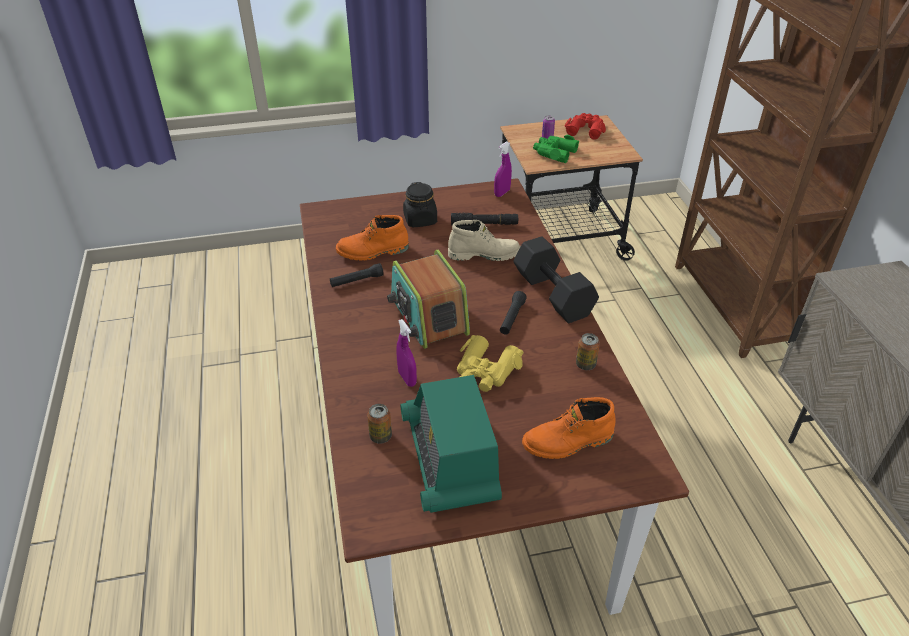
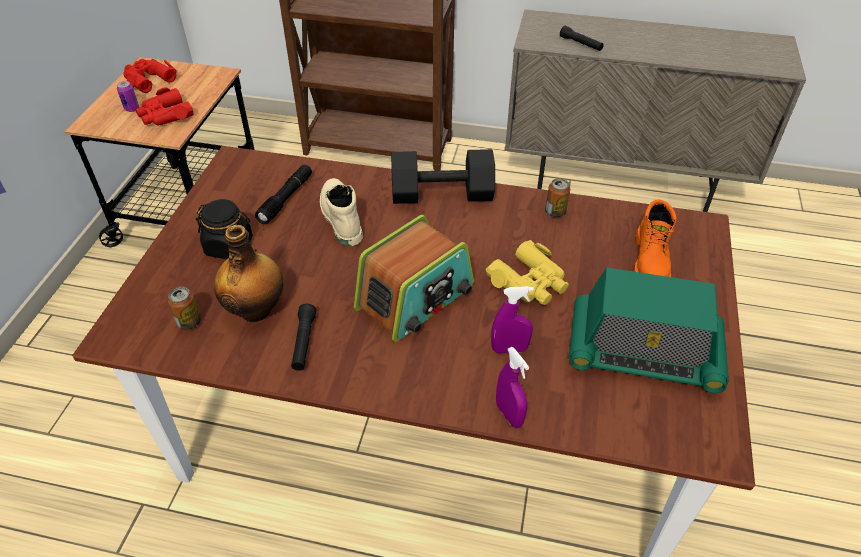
camera: 65 degrees left, 5 degrees up
(372, 252) = (256, 309): orange boot -> bottle
(380, 436) = (590, 401): can -> can (189, 322)
(428, 316) = (416, 298): radio -> radio turned 45 degrees counterclockwise
(484, 254) = (340, 218): beige boot -> beige boot turned 45 degrees counterclockwise
(502, 193) = (240, 165): purple spray bottle -> purple spray bottle (509, 414)
(512, 318) = (459, 235): black flashlight -> black flashlight (580, 44)
(554, 153) = (165, 115): green binoculars -> red binoculars

